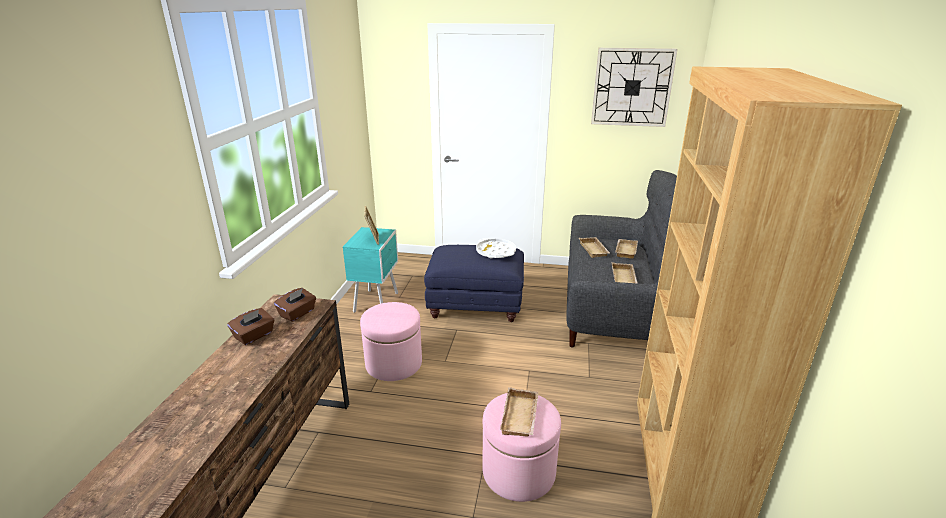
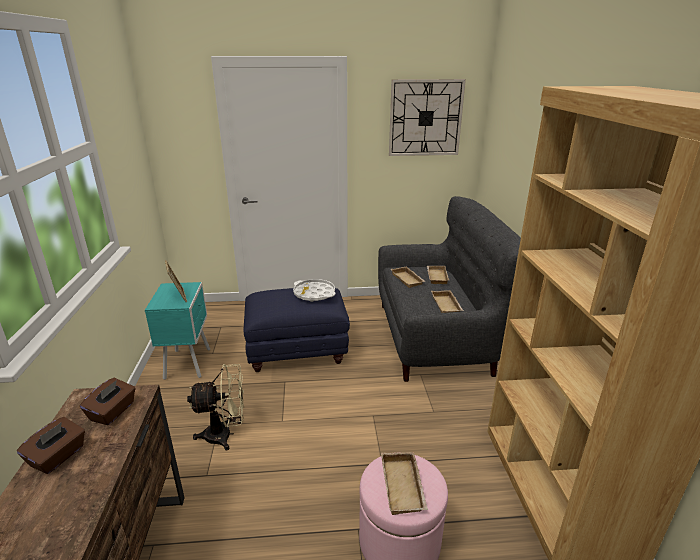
camera: 15 degrees left, 0 degrees up
(393, 364) = (225, 435): pink ottoman -> beige fan

